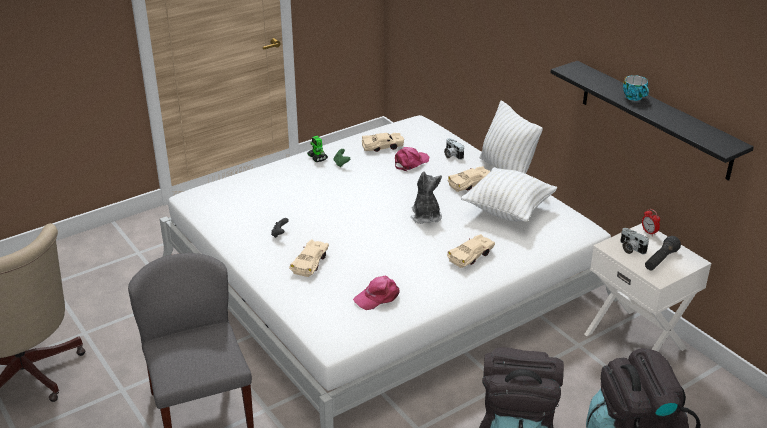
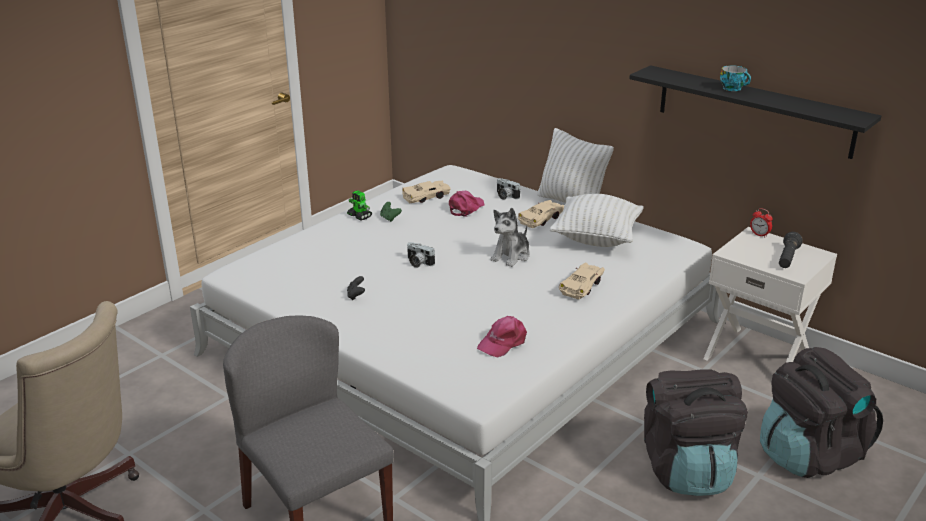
camera: 15 degrees left, 5 degrees down
(311, 262) = (408, 319): beige toy car -> none
(425, 216) = (511, 256): plush toy -> plush toy turned 120 degrees counterclockwise
(630, 248) = (751, 252): camera -> camera (418, 263)

